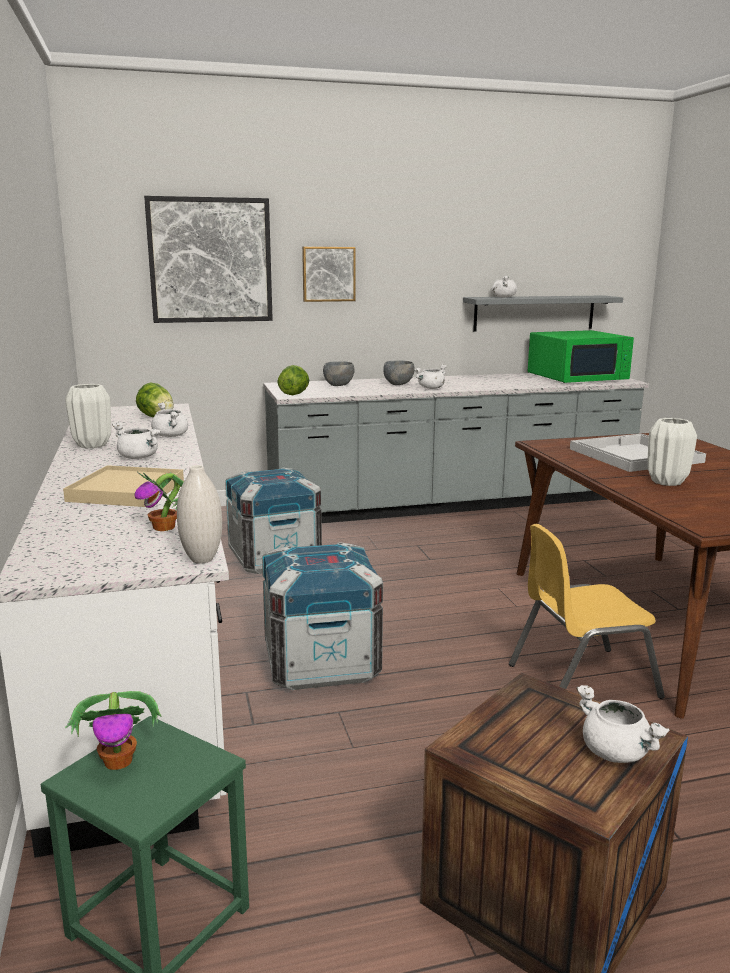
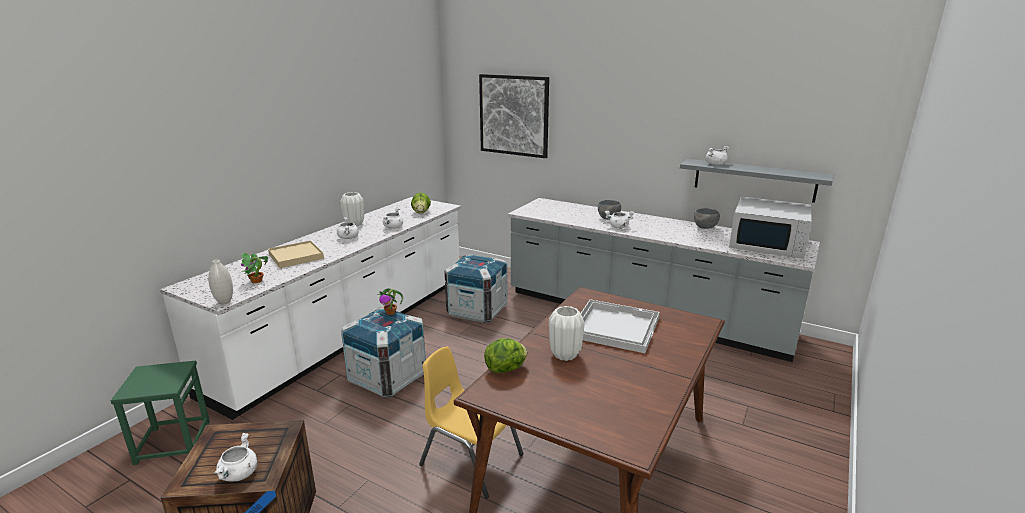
camera: 45 degrees right, 5 degrees up
(119, 761) = (158, 371): potted plant -> potted plant (391, 312)
(294, 394) = (525, 212): lettuce -> lettuce (506, 369)
(328, 274) = (585, 130): picture -> none
(339, 385) = (570, 210): grey bowl -> grey bowl (705, 227)
(578, 377) = (768, 244): green microwave -> white microwave

